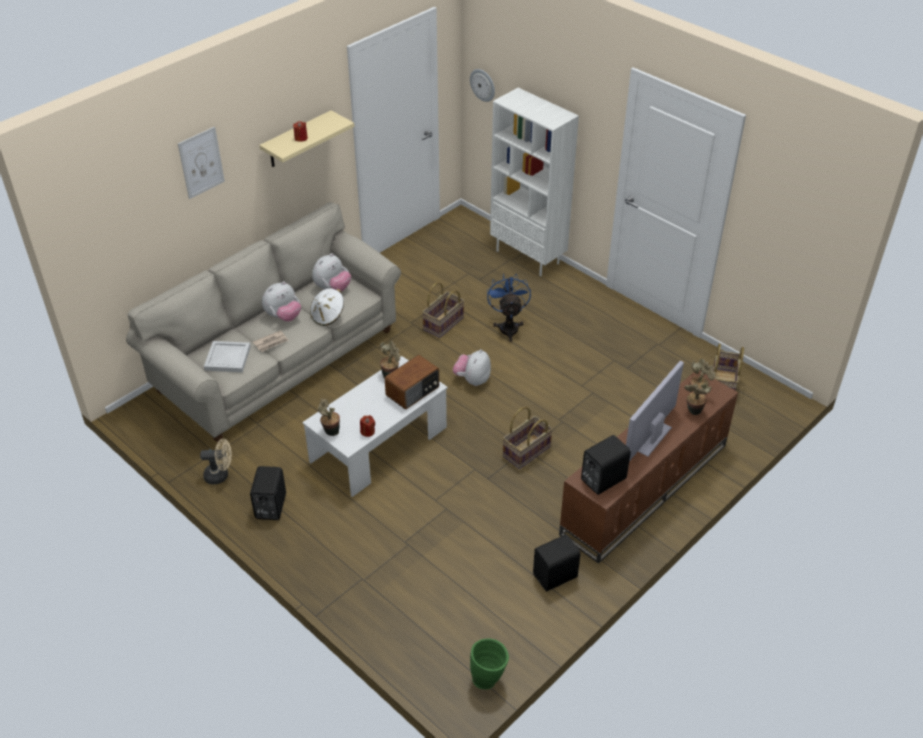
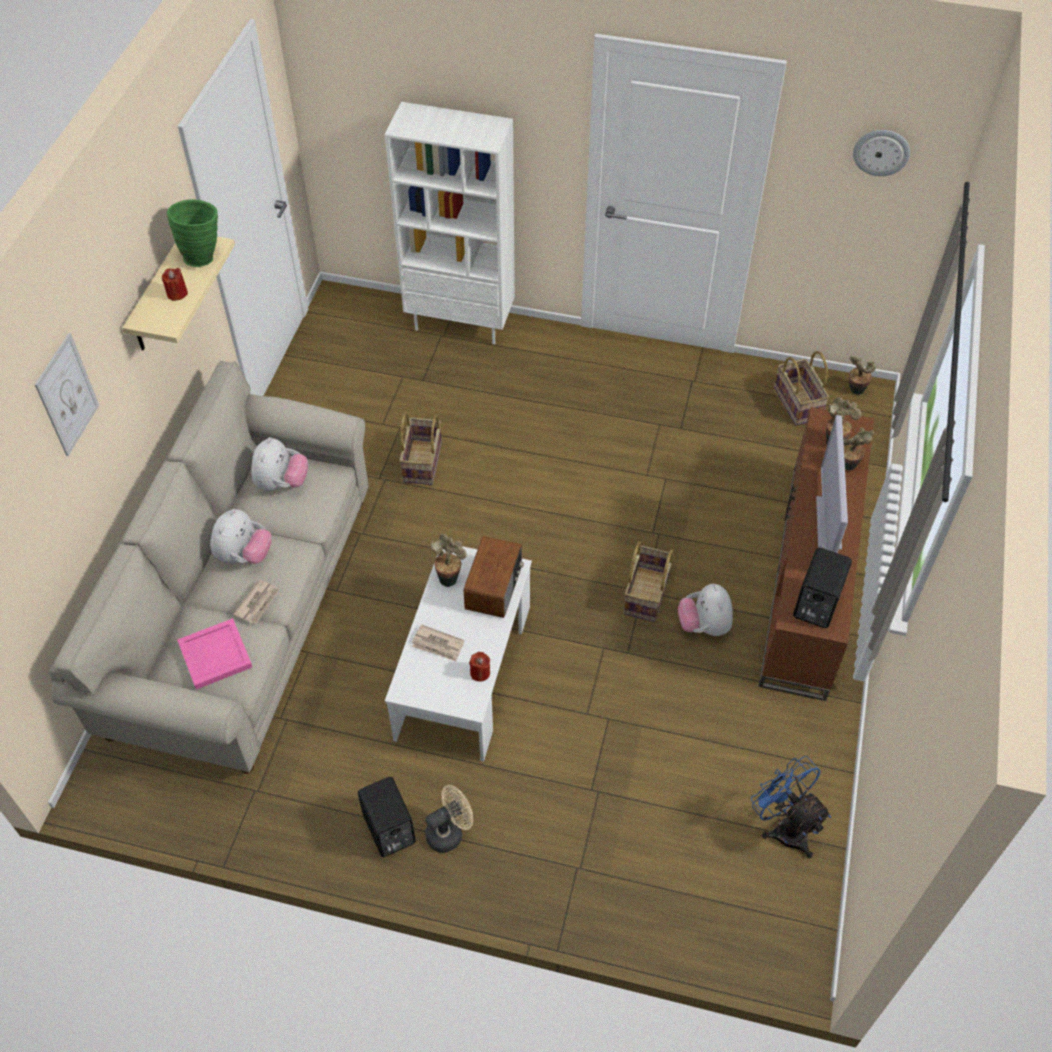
camera: 30 degrees left, 10 degrees up
(220, 475) = (288, 819): beige fan -> beige fan (449, 832)
(228, 358) = (216, 656): white tray -> pink tray
(328, 316) = (305, 527): white hat -> none
(330, 431) = (432, 696): potted plant -> potted plant (855, 390)
(355, 407) = (438, 645): none -> newspaper
(472, 380) = (514, 526): plush toy -> plush toy (704, 625)
(483, 85) = (336, 110): wall clock -> wall clock (881, 152)
(488, 678) = (813, 915): green vase -> green vase (203, 256)
(508, 326) = (505, 431): blue fan -> blue fan (784, 826)
(556, 576) = (793, 742): black speaker -> none

